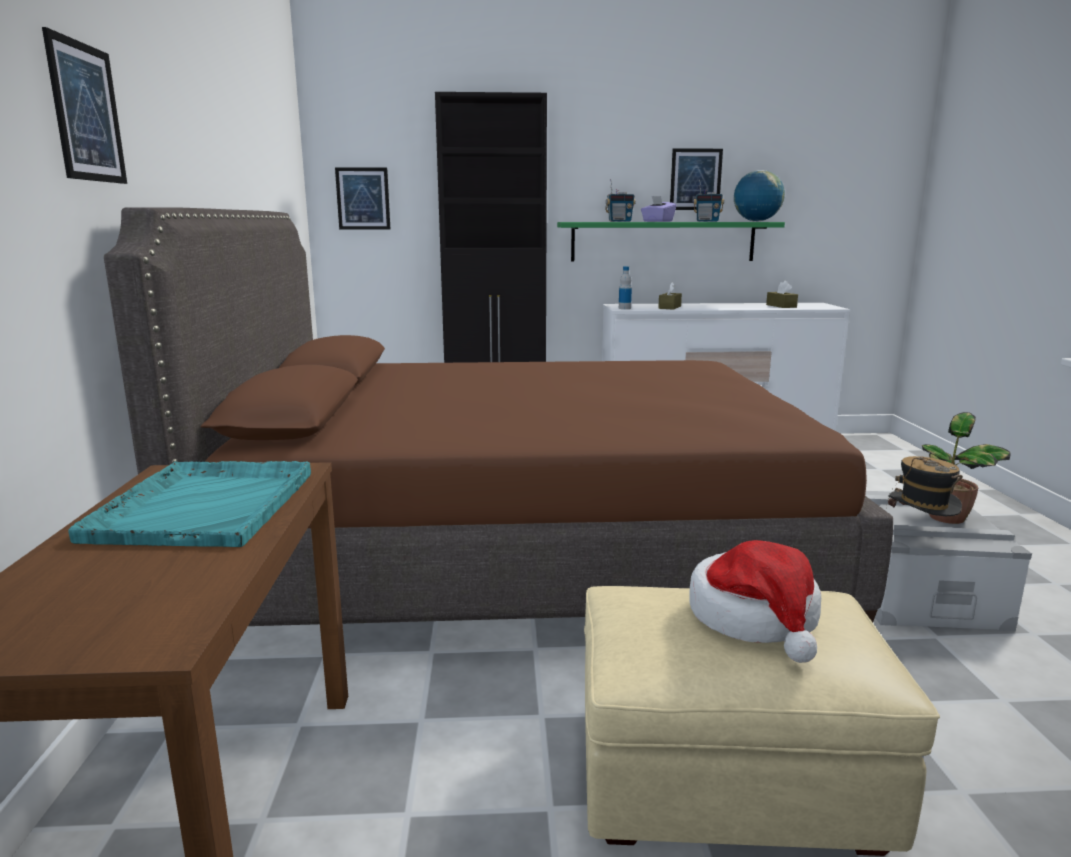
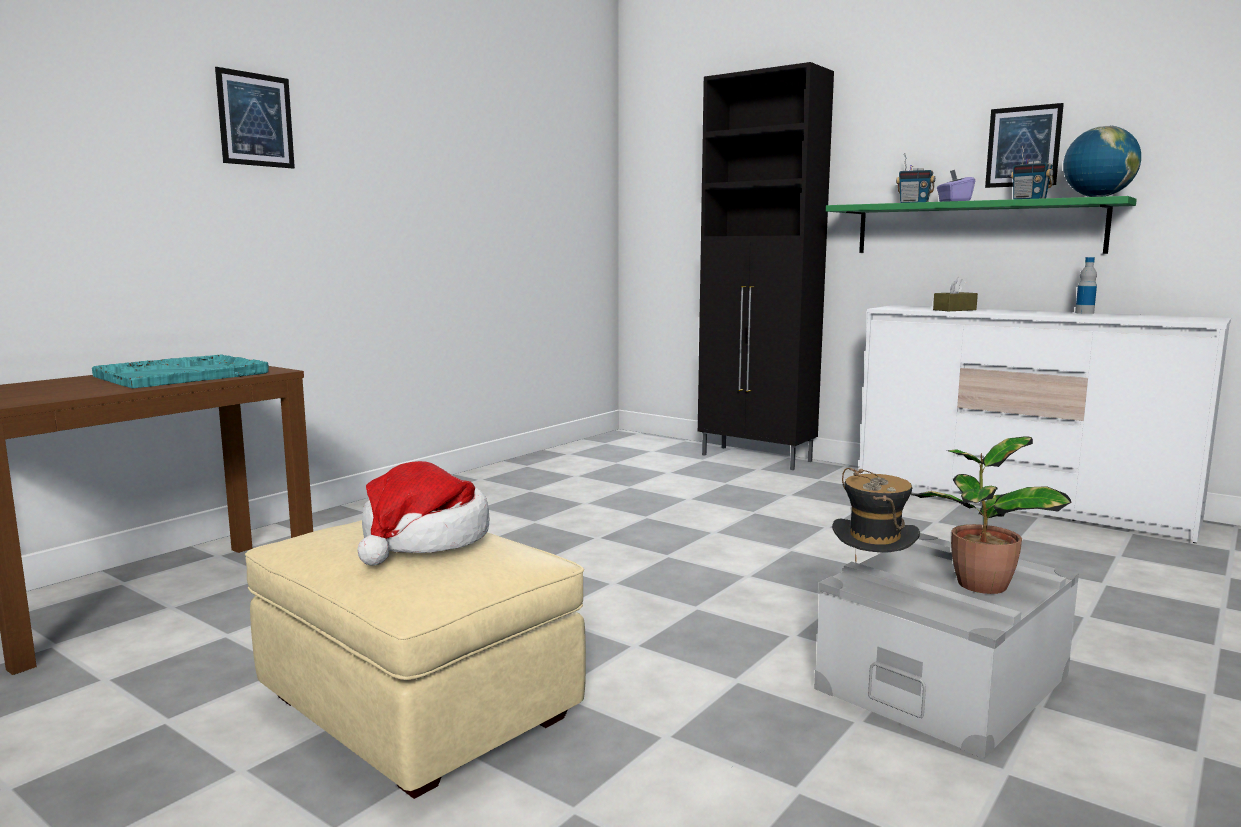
camera: 40 degrees right, 5 degrees down
(363, 198) = (662, 189): picture -> none
(521, 551) = (601, 533): brown bed -> none
(624, 308) = (892, 308): bottle -> bottle (1084, 313)
(781, 306) = (1126, 316): brown tissue box -> none

